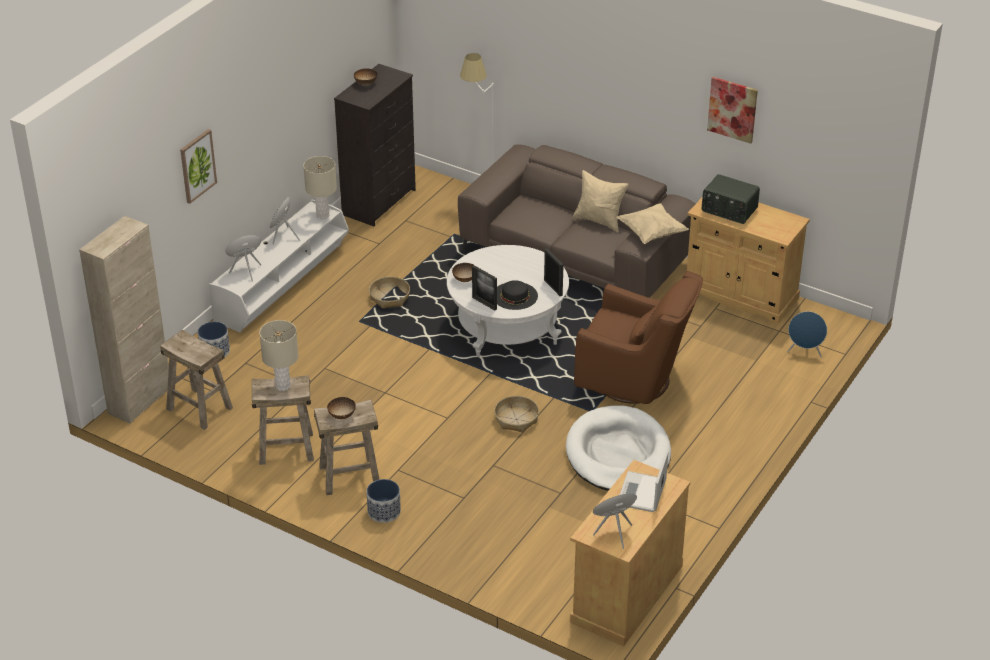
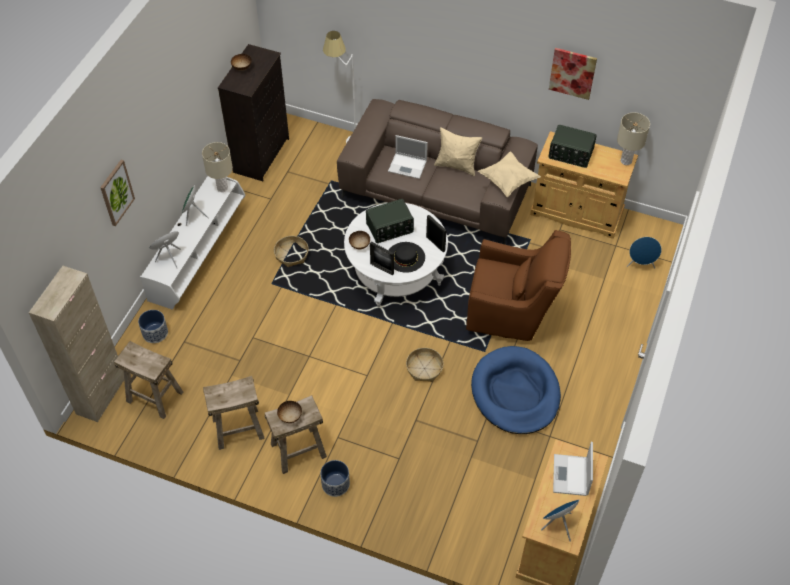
camera: 10 degrees left, 15 degrees up
(283, 386) = (232, 391): beige table lamp -> beige table lamp (626, 161)
(504, 268) = (390, 229): none -> radio
(542, 215) = (408, 166): none -> laptop
(618, 454) = (515, 393): white dog bed -> blue dog bed

